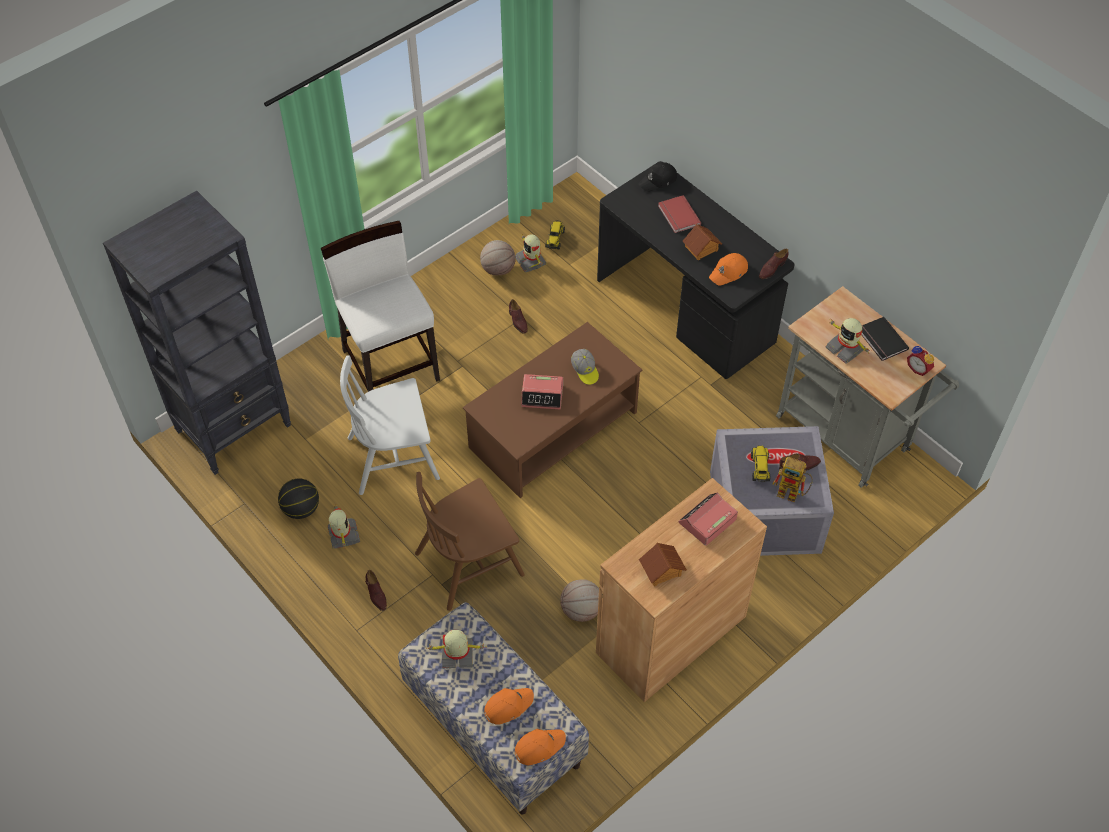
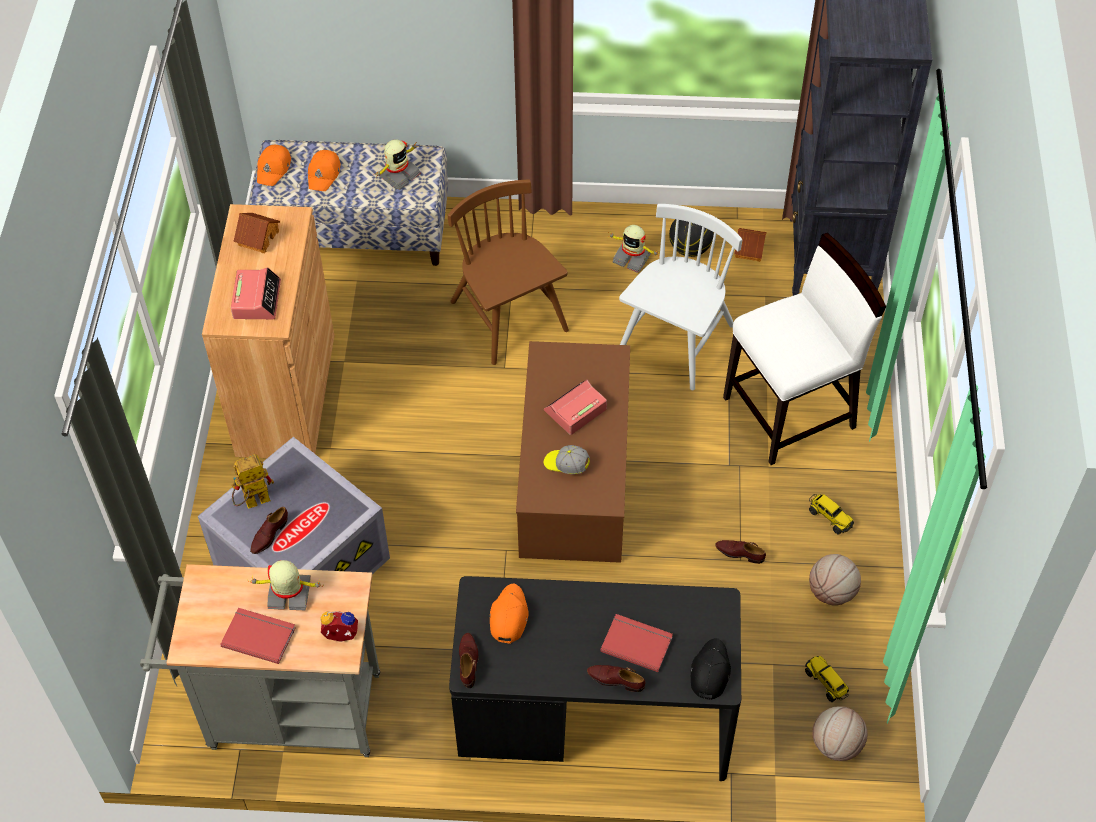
camera: 135 degrees right, 0 degrees up
(376, 594) = (551, 242): brown shoe -> brown shoe (616, 680)
(391, 364) = (791, 412): white chair -> white chair turned 45 degrees counterclockwise
(469, 563) = (509, 317): brown chair -> brown chair turned 45 degrees counterclockwise
(531, 261) = (814, 632): toy robot -> none
(581, 610) = (379, 354): basketball -> basketball (836, 744)
(701, 248) = (567, 622): toy house -> toy house (749, 249)
(760, 468) = (304, 502): toy truck -> toy truck (829, 517)
(881, 340) = (259, 635): black book -> red book
(919, 369) = (192, 633): alarm clock -> alarm clock (341, 637)

